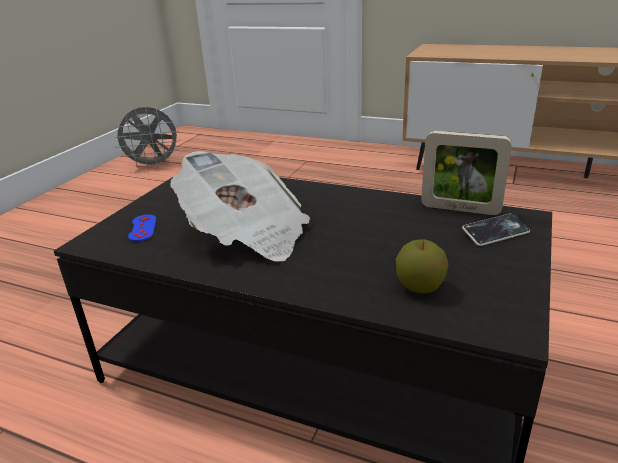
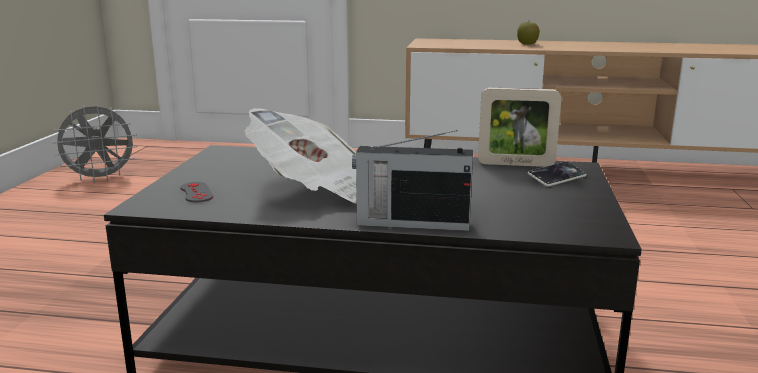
camera: 15 degrees left, 10 degrees down
(142, 228) = (196, 192): blue game controller -> grey game controller
(311, 290) = (411, 223): none -> radio
(420, 287) = (510, 214): apple -> apple (527, 44)

